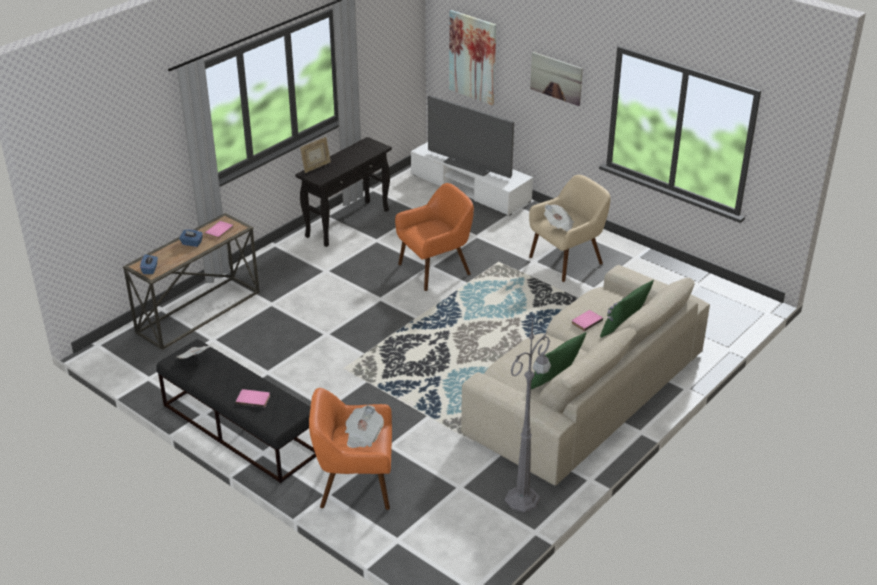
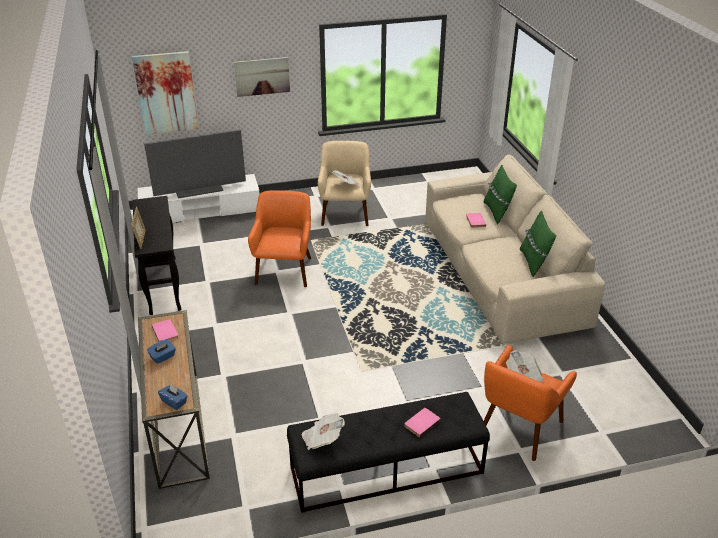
camera: 55 degrees left, 0 degrees up
(523, 498) = (595, 348): grey floor lamp -> none

